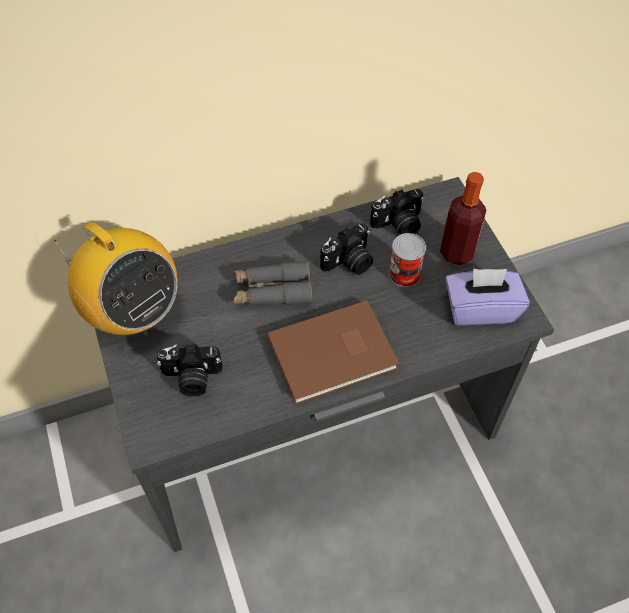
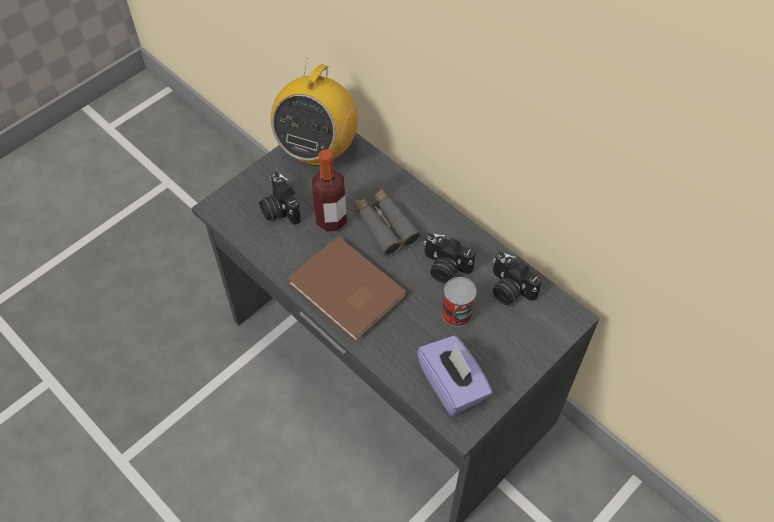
camera: 65 degrees right, 0 degrees up
(457, 253) = (505, 346): bottle -> bottle (331, 220)

